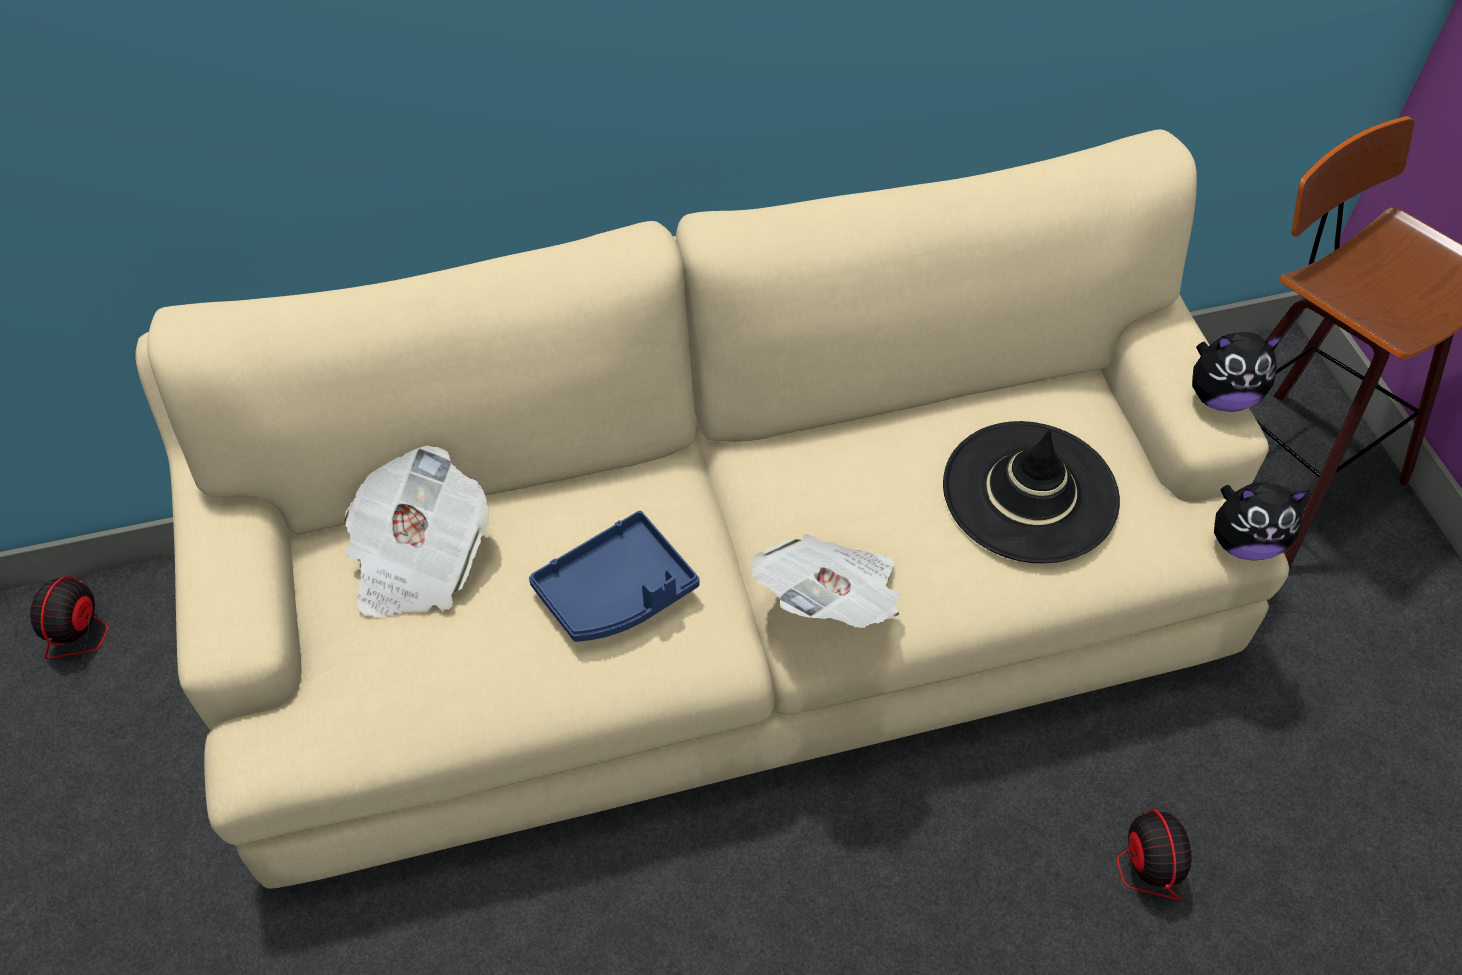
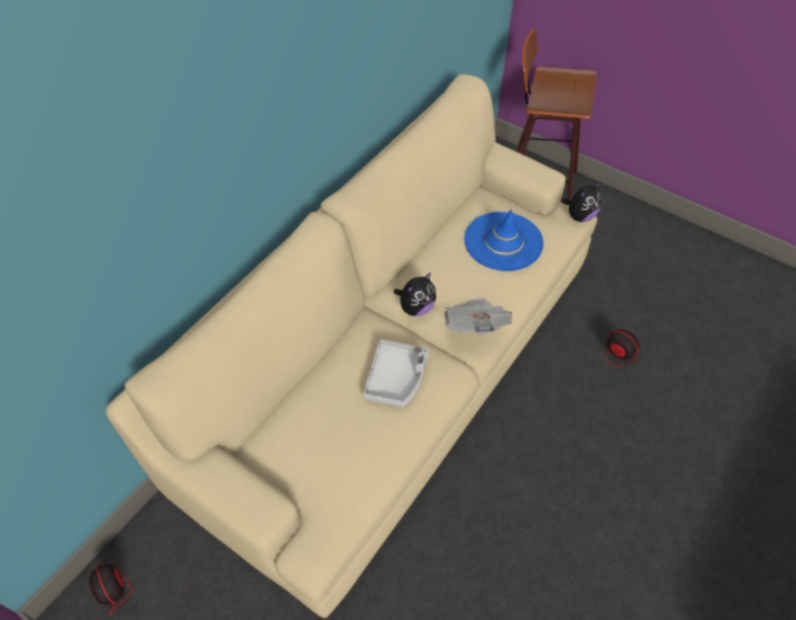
camera: 40 degrees left, 0 degrees up
(418, 559) = (303, 423): newspaper -> none
(617, 592) = (396, 378): blue tray -> grey tray
(1030, 492) = (503, 241): black hat -> blue hat
(1220, 397) = (537, 167): plush toy -> plush toy (416, 307)

